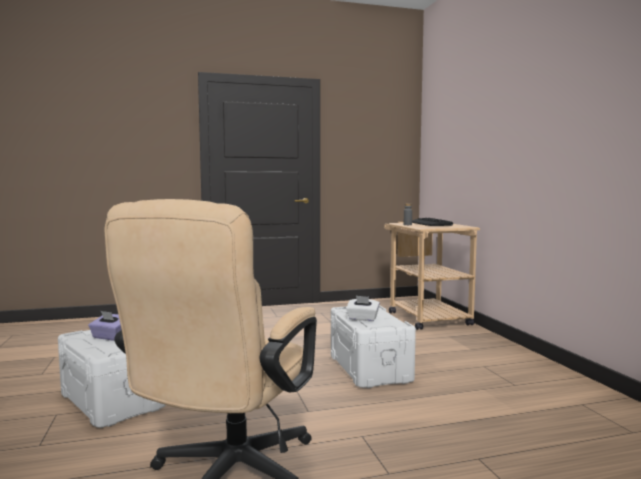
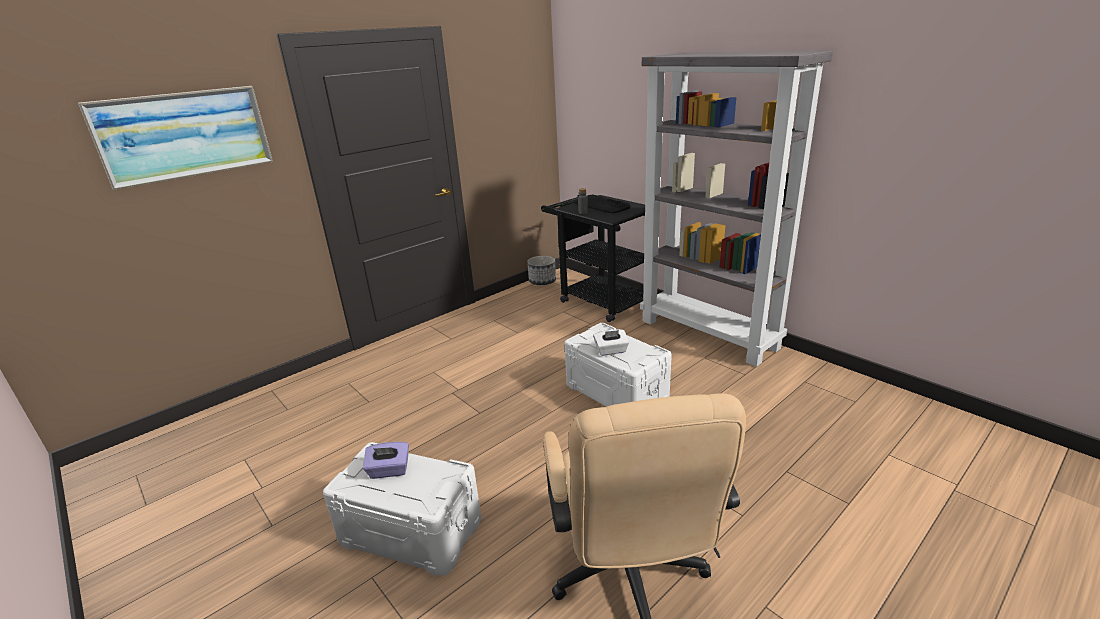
camera: 25 degrees left, 20 degrees up
(124, 125) = (184, 135): none -> picture
(388, 300) = (542, 281): none -> planter
(425, 316) = (599, 299): beige cart -> black cart
(508, 353) = (709, 334): none -> grey bookcase

